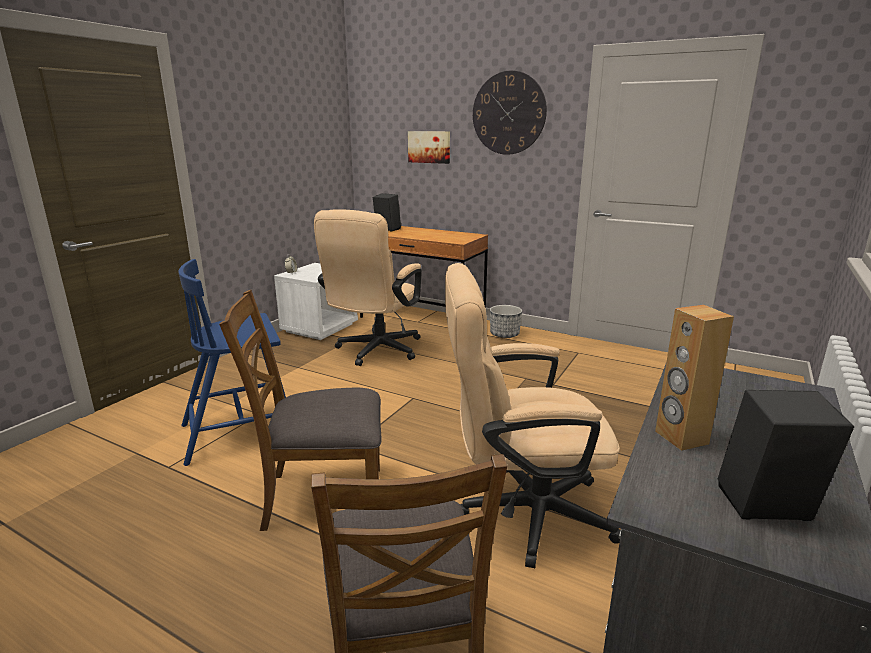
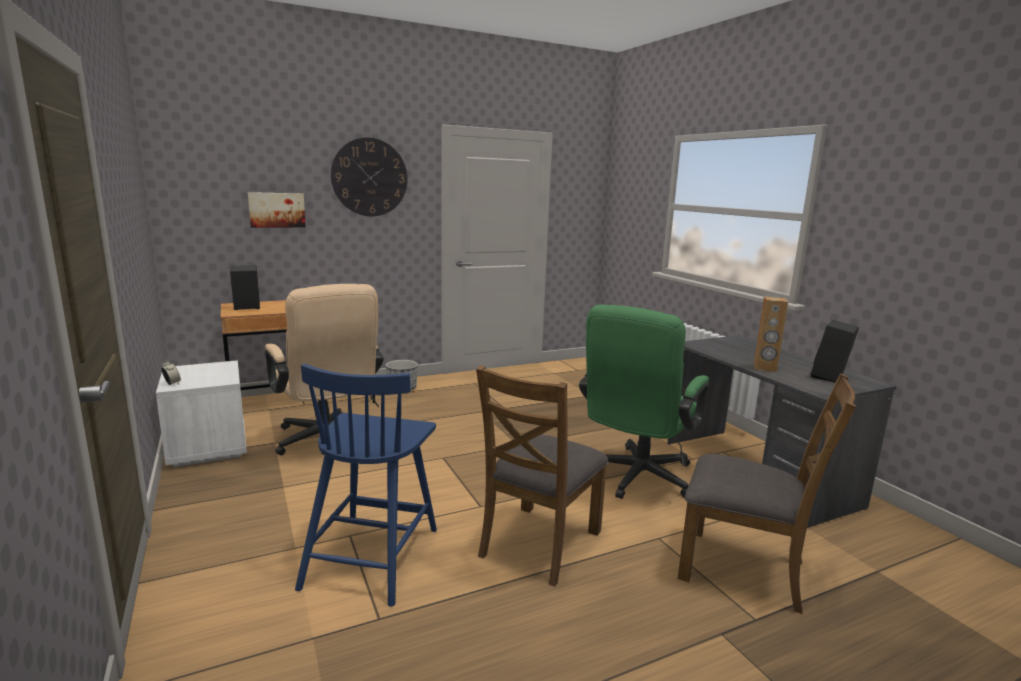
camera: 55 degrees left, 5 degrees down
(521, 512) = (635, 479): beige office chair -> green office chair

